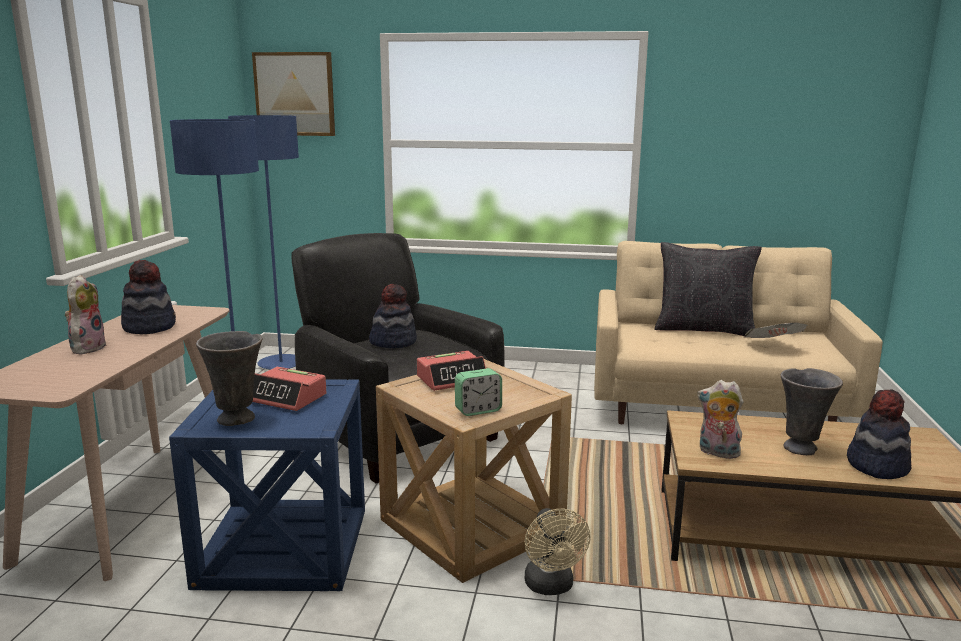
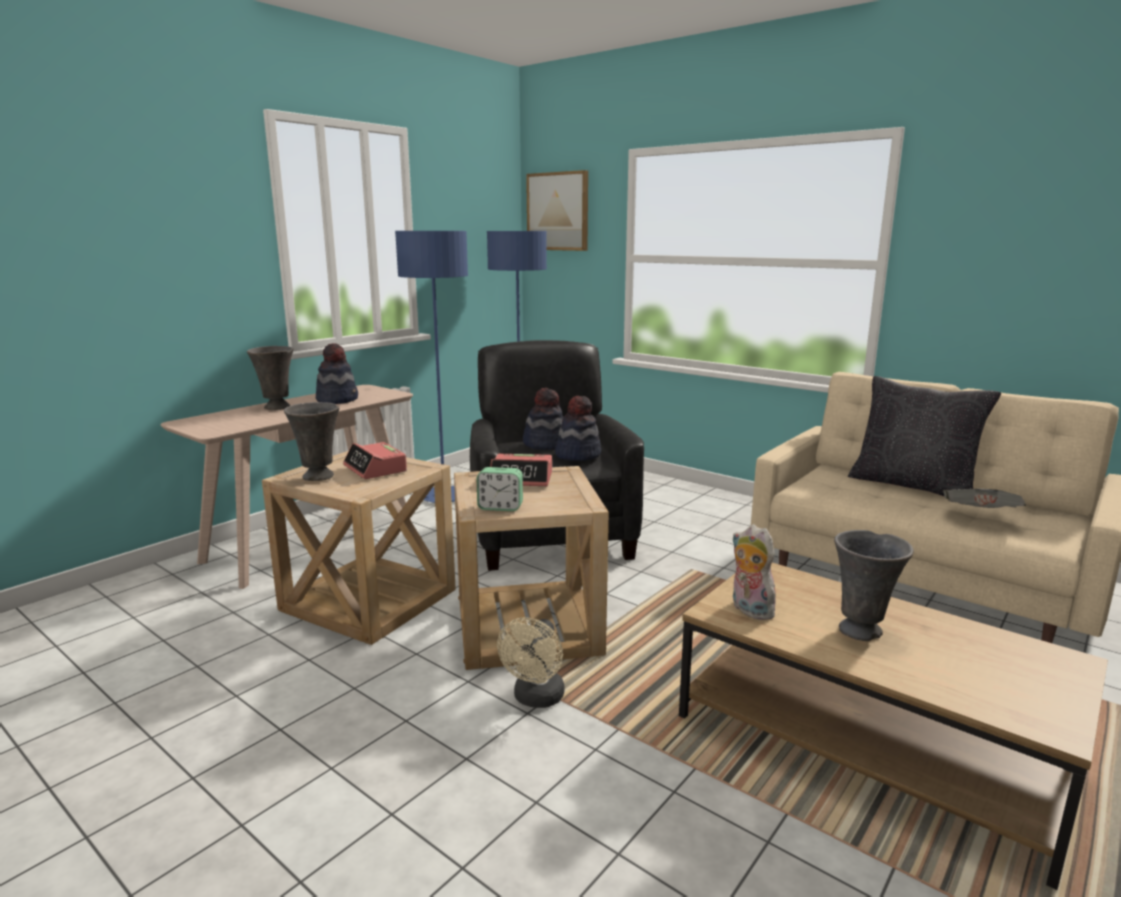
camera: 30 degrees right, 0 degrees up
(87, 348) = (277, 408): plush toy -> grey vase
(284, 547) = (369, 600): blue side table -> beige side table
(876, 465) = (938, 675): hat -> hat (577, 455)

